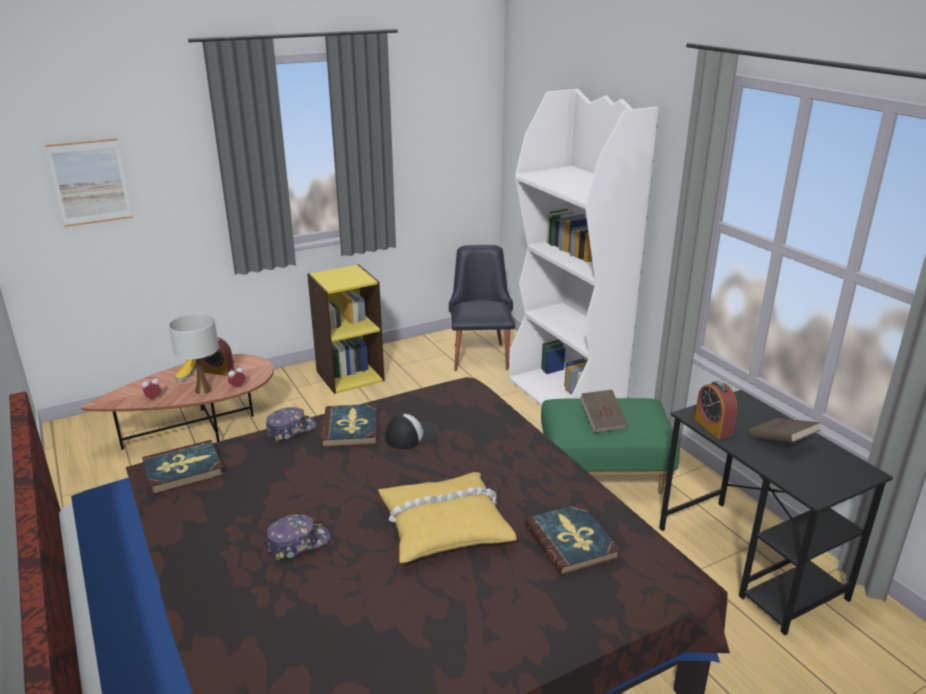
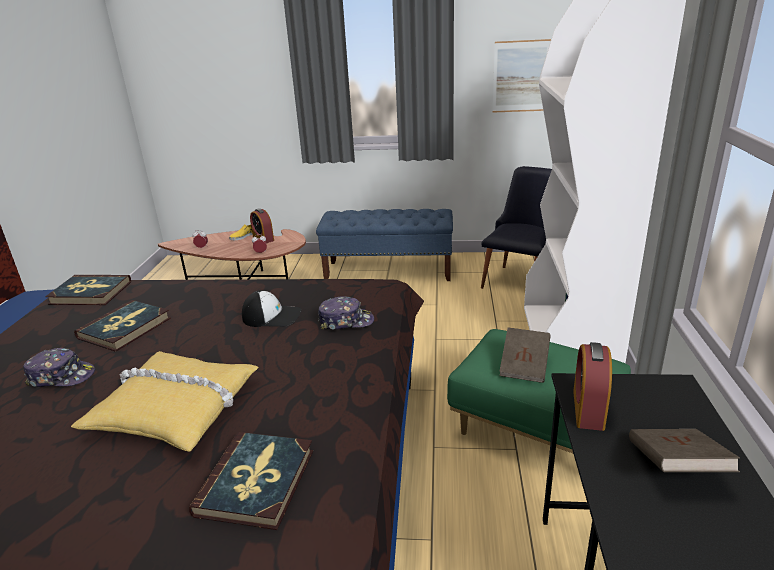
camera: 35 degrees right, 0 degrees up
(90, 182) = (198, 71): picture -> picture (520, 76)
(203, 390) = (237, 249): white table lamp -> none
(291, 429) = (196, 284): cap -> cap (346, 321)
(349, 375) = (389, 271): yellow bookcase -> blue bench
(351, 429) = (236, 296): book -> book (125, 328)

